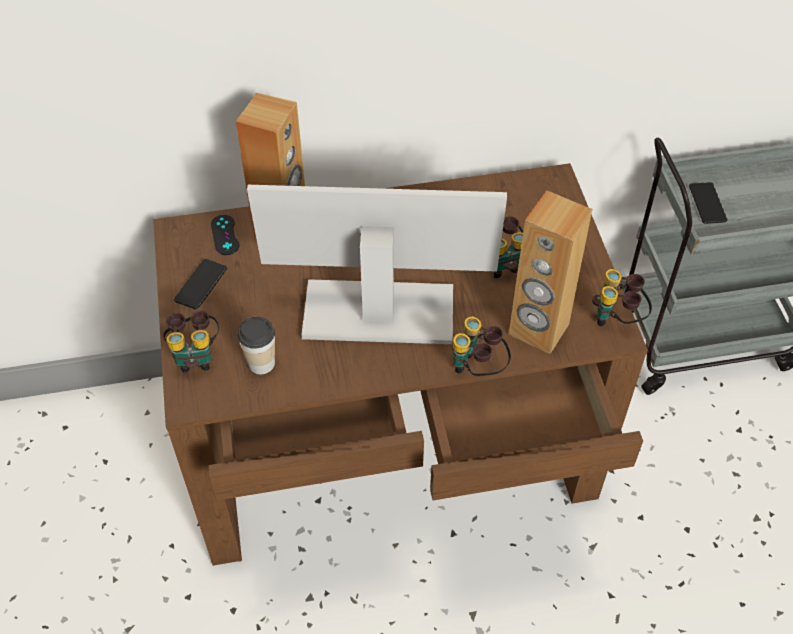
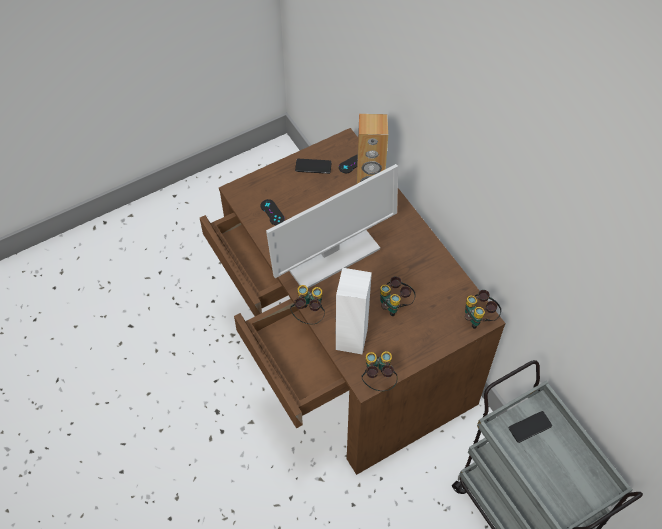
camera: 70 degrees right, 5 degrees up
(196, 356) = (265, 183): binoculars -> binoculars (479, 318)
(261, 363) = (272, 212): cup -> black game controller
(380, 312) = (330, 255): monitor -> monitor turned 75 degrees clockwise
(538, 330) = (351, 339): brown speaker -> white speaker

